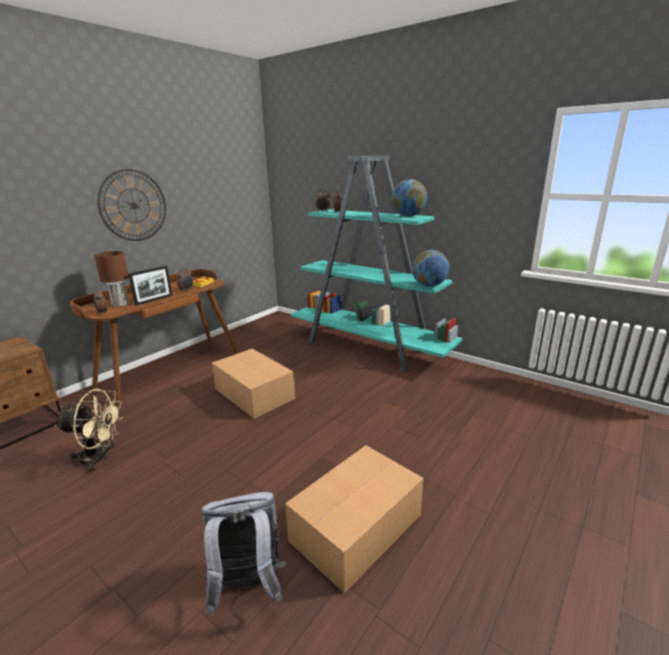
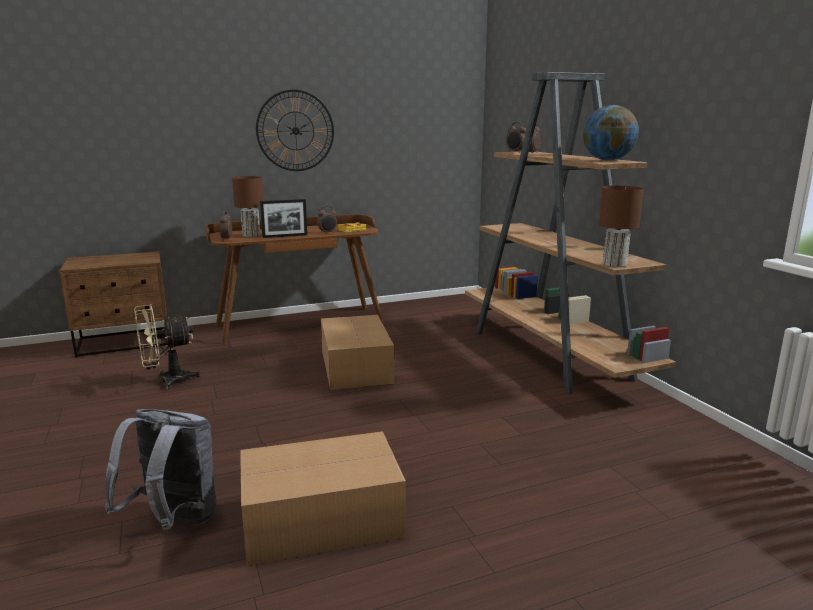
camera: 30 degrees right, 5 degrees down
(100, 458) = (167, 381): beige fan -> beige fan turned 120 degrees clockwise
(369, 348) = (550, 355): turquoise bookcase -> brown bookcase
(429, 285) = (614, 264): globe -> brown table lamp

